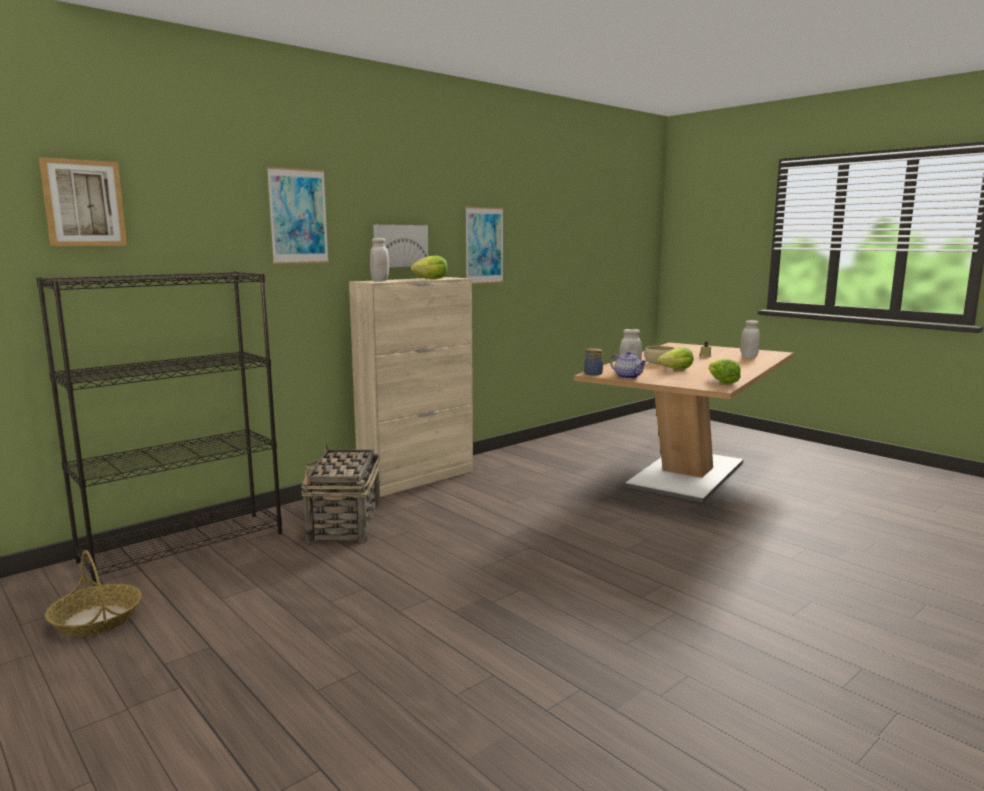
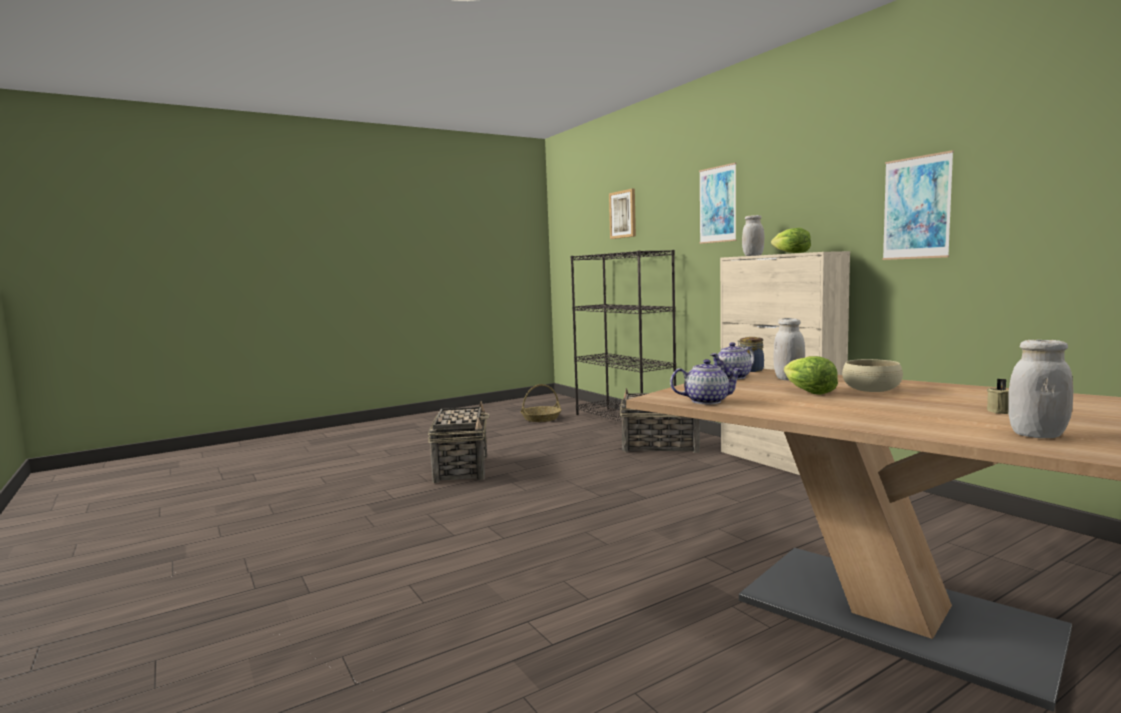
camera: 100 degrees right, 5 degrees down
(400, 246) = (800, 220): picture -> none
(427, 653) = (461, 468): none -> basket
(721, 382) = (707, 401): lettuce -> teapot

